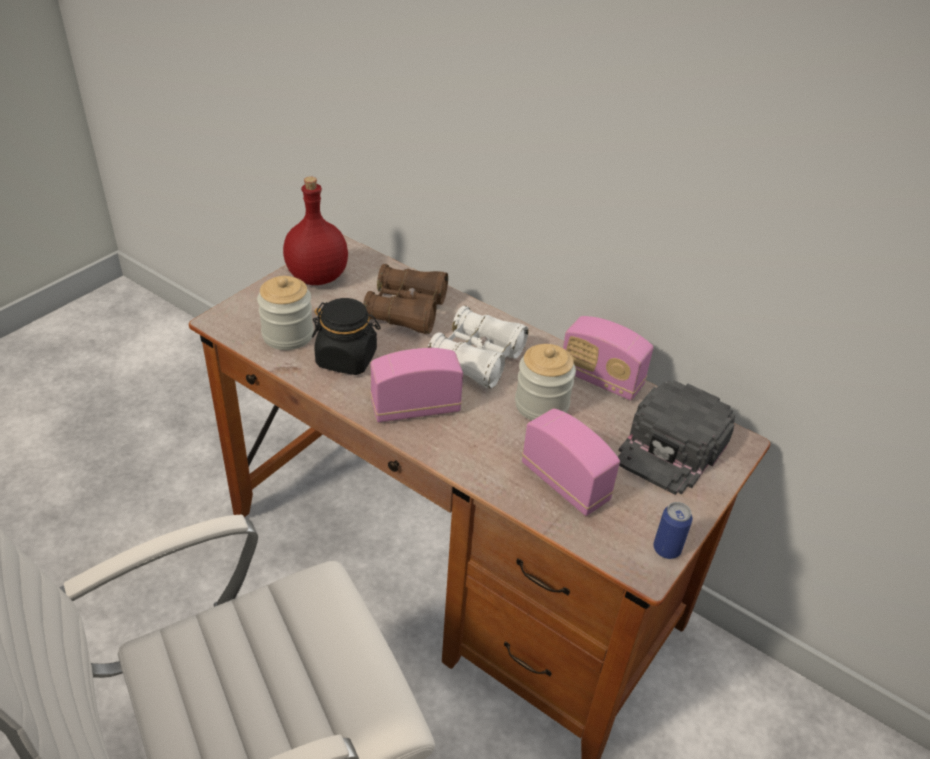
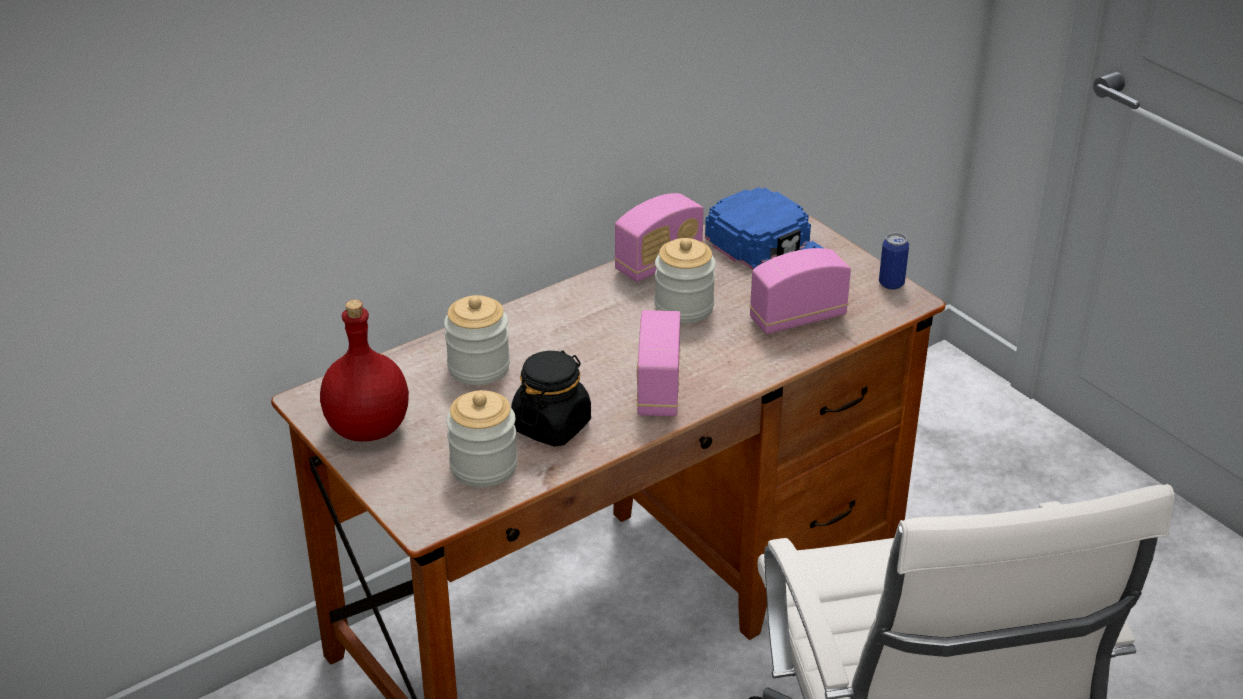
camera: 70 degrees left, 5 degrees down
(406, 310) = (479, 367): brown binoculars -> jar
(477, 359) = (592, 333): white binoculars -> none
(673, 446) = (768, 247): black cap -> blue cap

